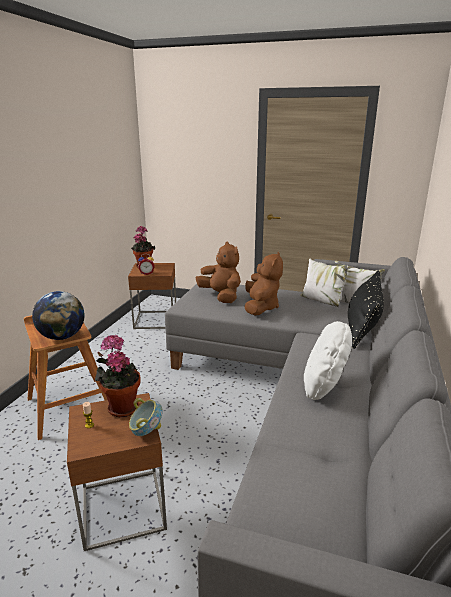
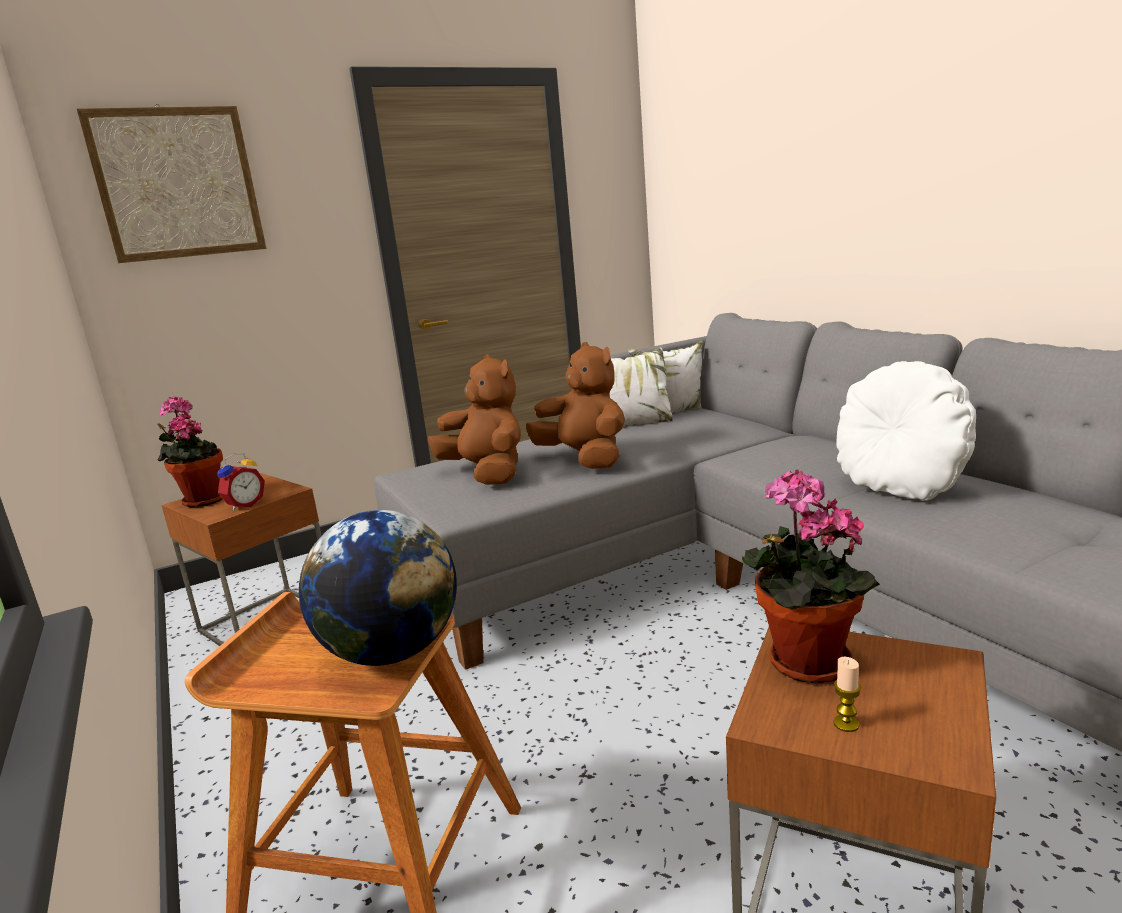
camera: 45 degrees left, 5 degrees down
(146, 432) = (930, 657): bowl -> none
(180, 138) = (177, 182): none -> picture
(221, 296) = (487, 474): brown plush toy -> brown plush toy turned 45 degrees clockwise
(362, 328) = (758, 426): black pillow -> none

